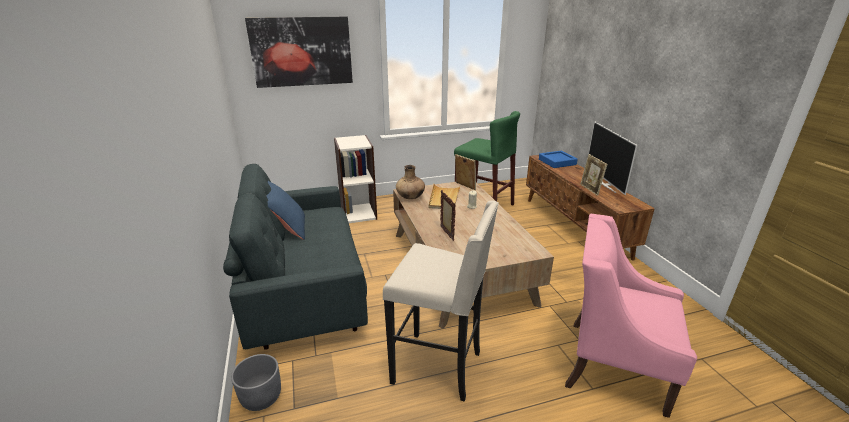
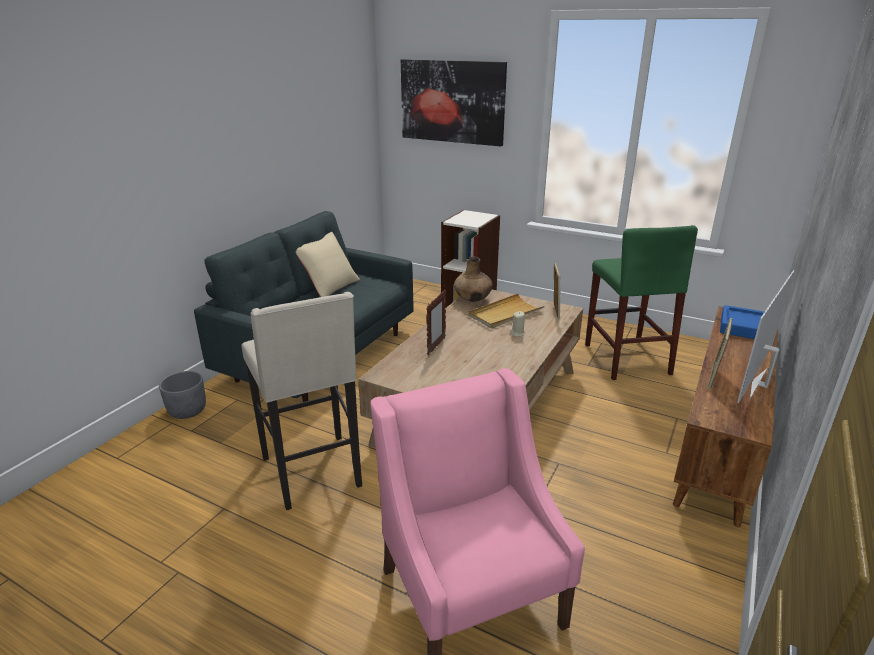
camera: 45 degrees right, 0 degrees up
(288, 228) = (329, 286): blue pillow -> beige pillow

